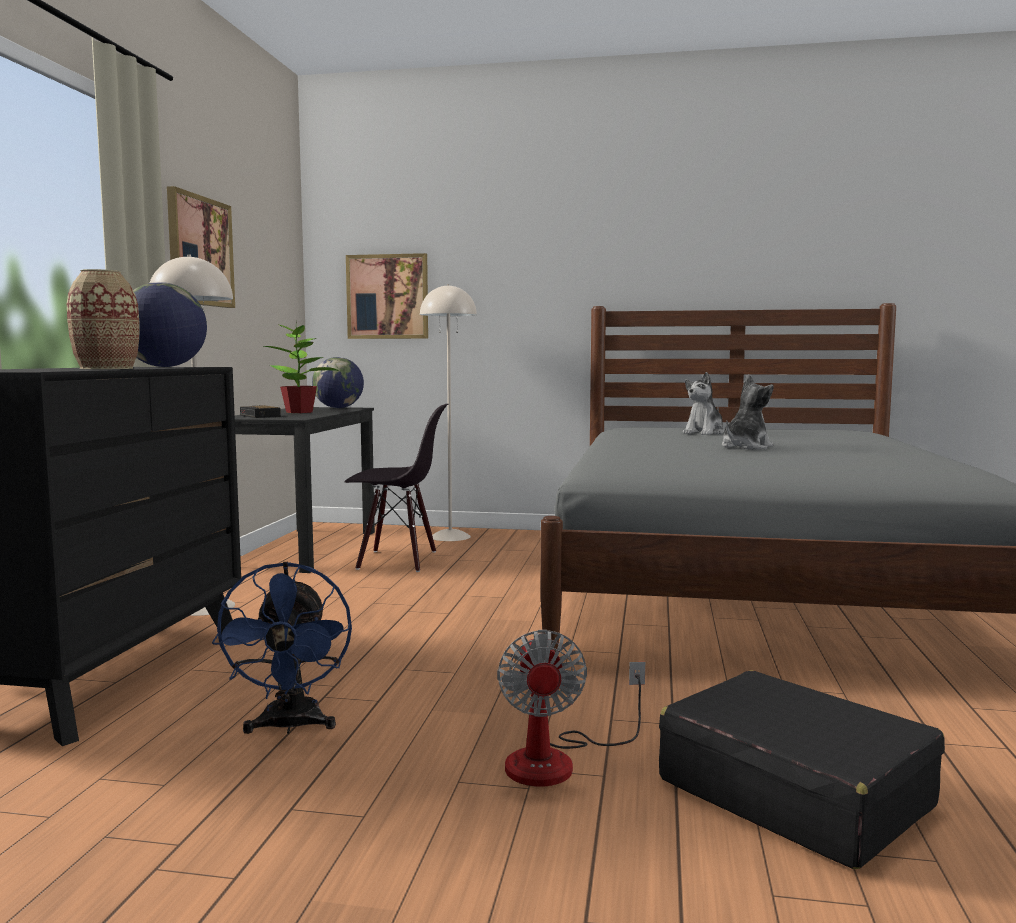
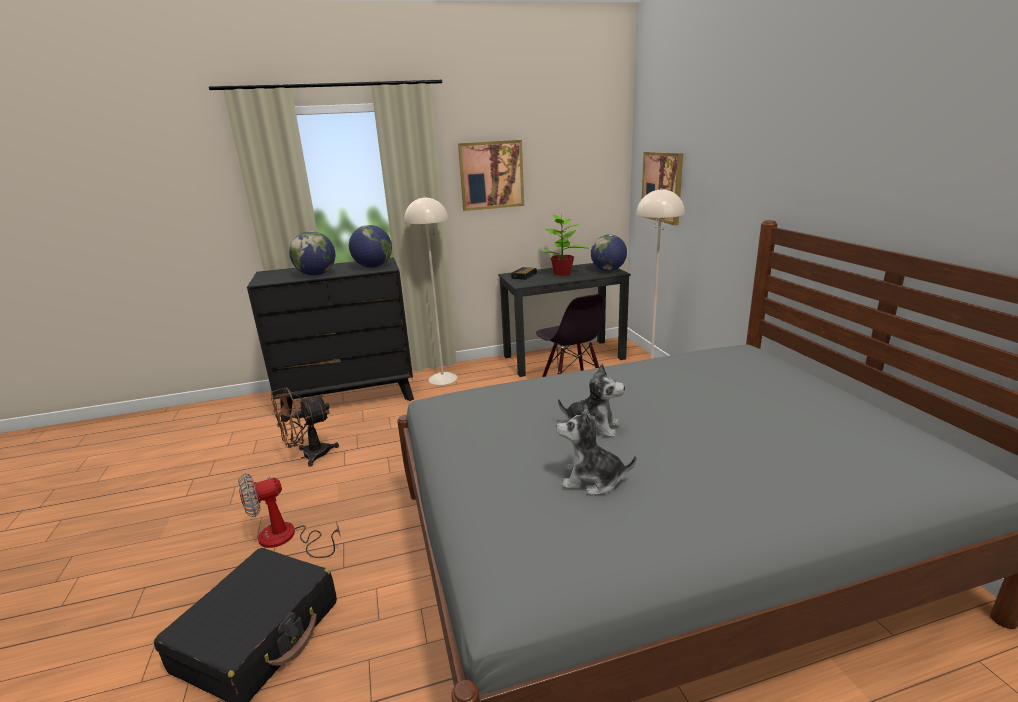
camera: 65 degrees right, 15 degrees up
(106, 368) = (316, 274): vase -> globe
(290, 726) = (309, 456): blue fan -> brown fan
(704, 433) = (706, 390): plush toy -> plush toy (592, 480)

